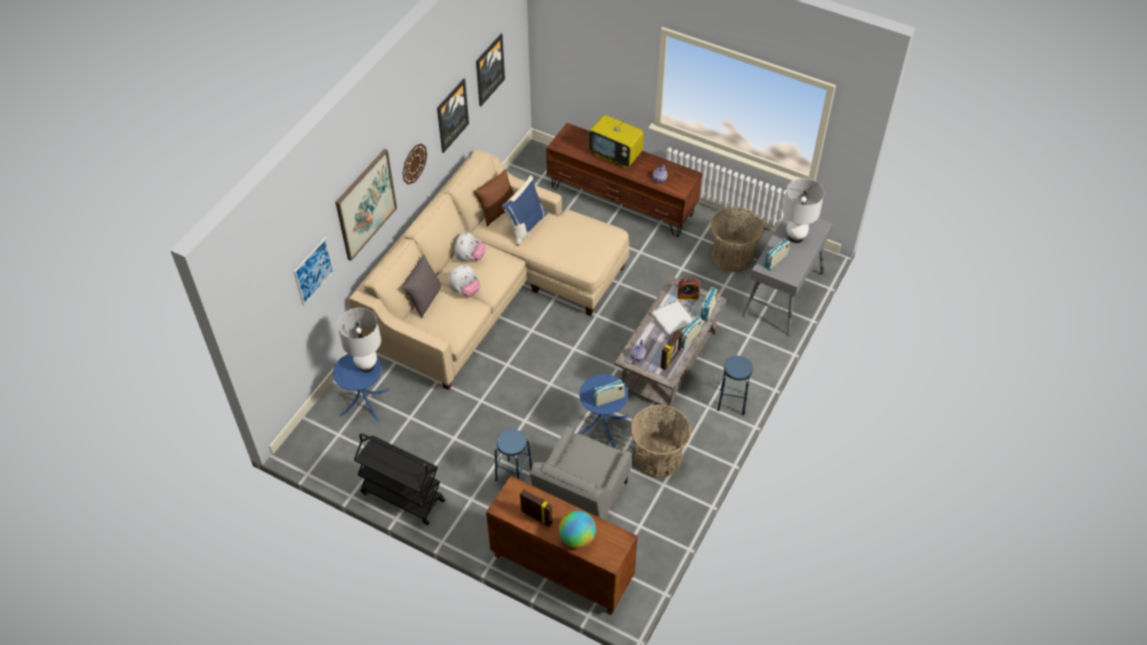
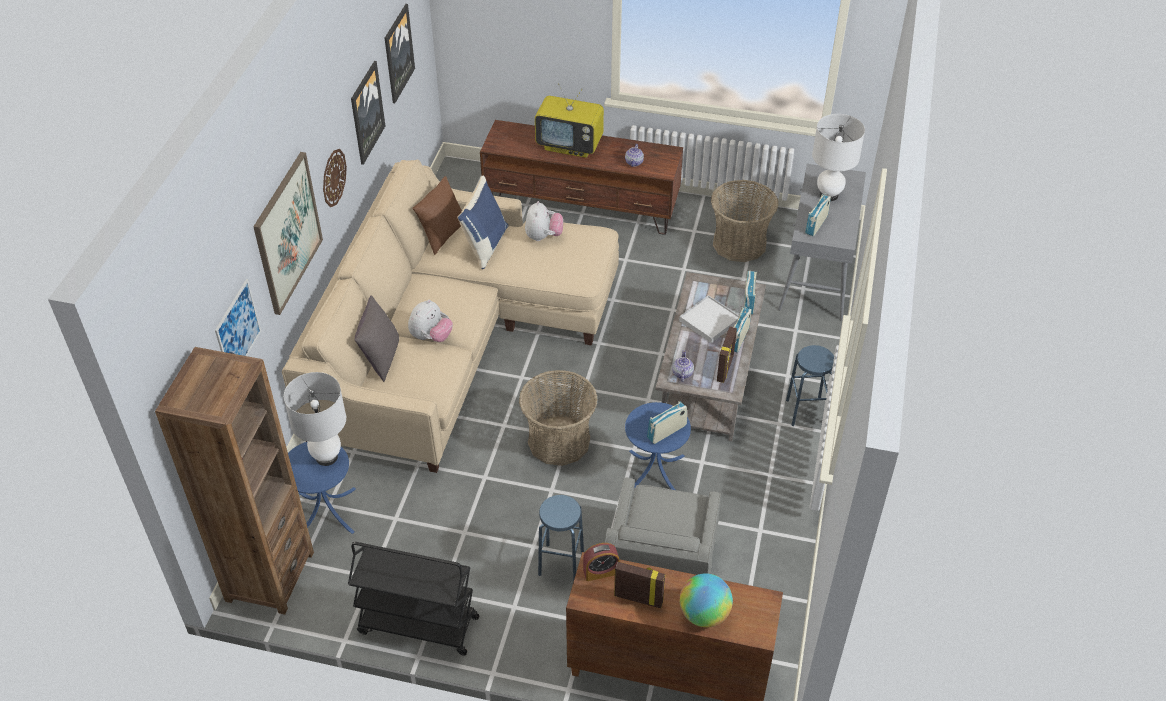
camera: 15 degrees left, 5 degrees down
(314, 439) = (269, 576): none -> brown bookcase
(470, 257) = (424, 296): plush toy -> plush toy (543, 236)
(658, 457) = (739, 497): basket -> basket (559, 441)
(687, 295) = (717, 290): alarm clock -> alarm clock (601, 572)

